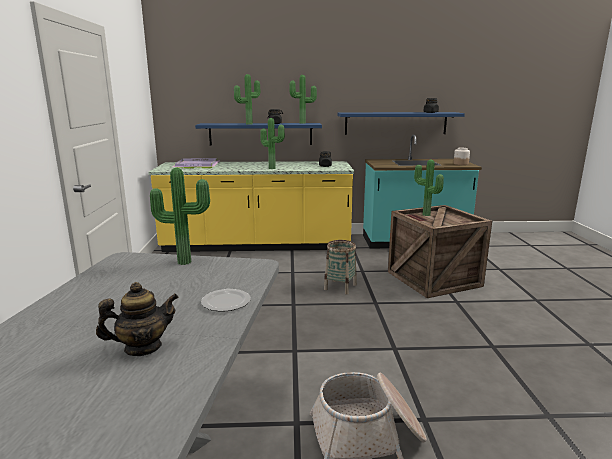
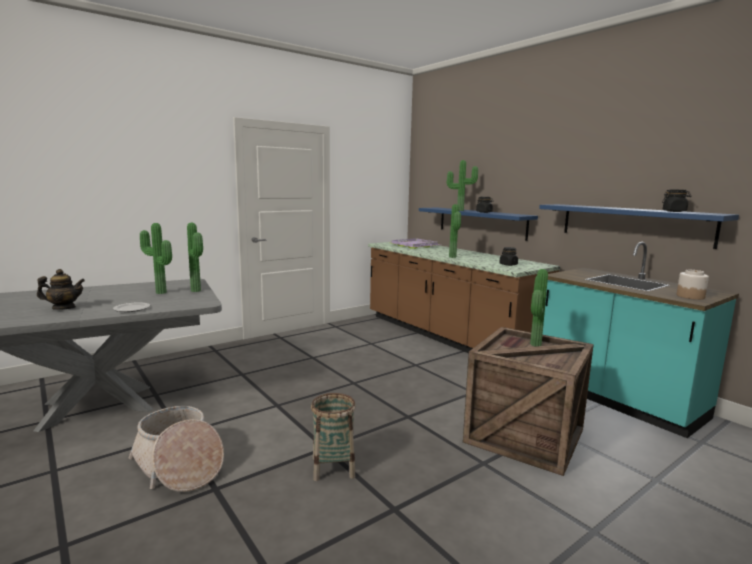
camera: 55 degrees right, 5 degrees down
(142, 347) = (64, 308): teapot -> teapot turned 45 degrees counterclockwise
(257, 245) = (447, 336): yellow counter -> brown counter
(303, 123) = (514, 214): potted plant -> potted plant (159, 293)
(340, 287) = (417, 392): basket -> basket (333, 467)

